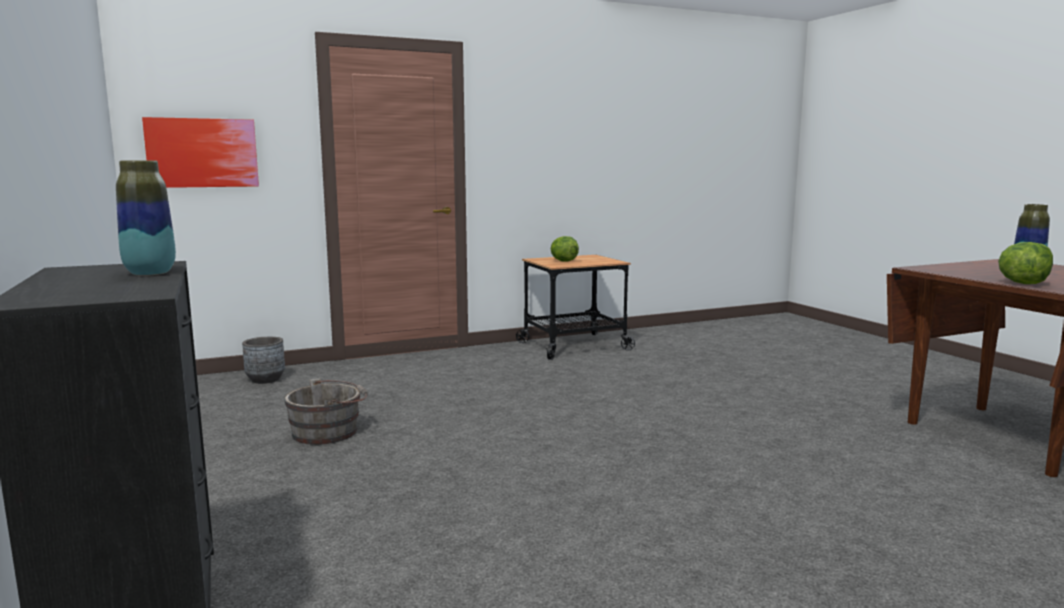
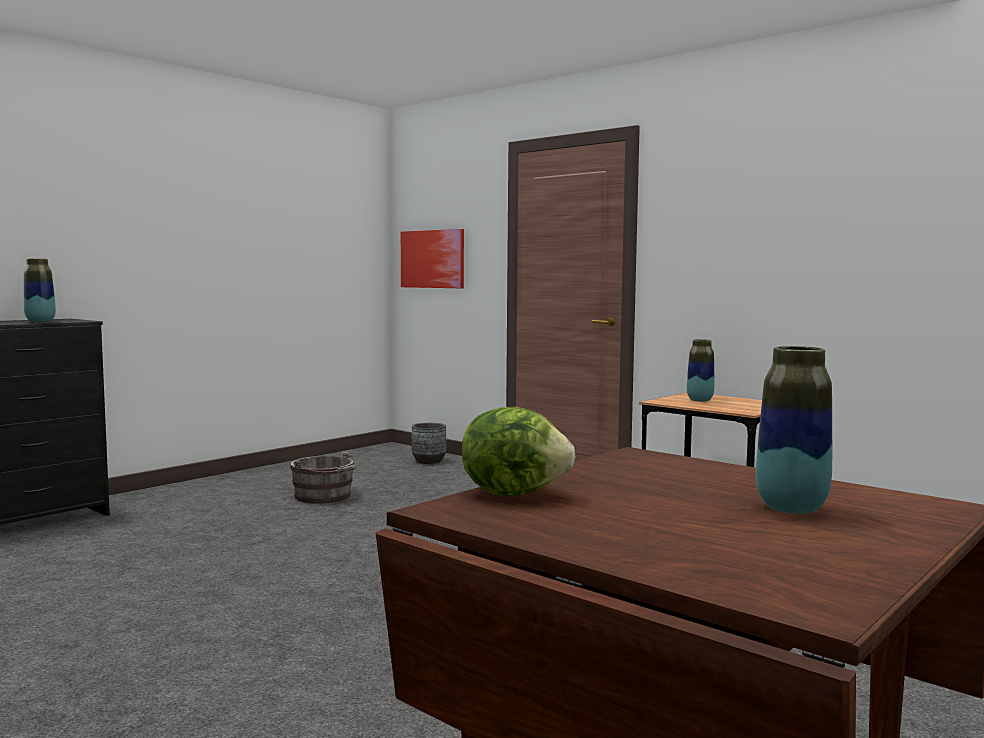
camera: 65 degrees right, 5 degrees down
(563, 261) = (700, 400): lettuce -> vase

